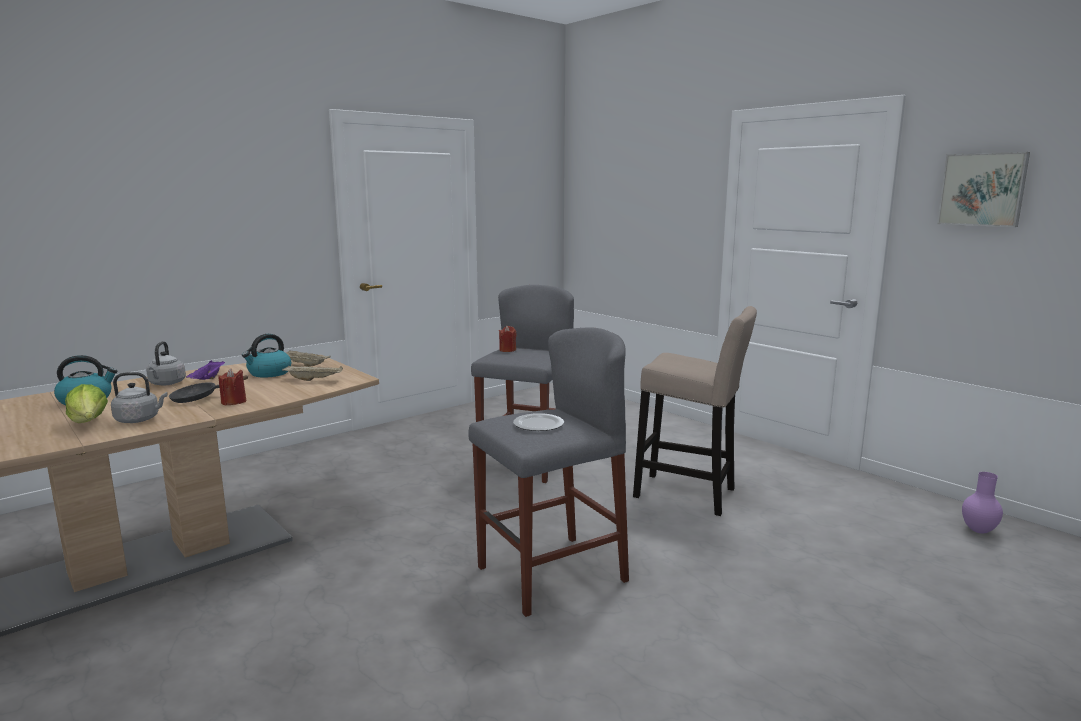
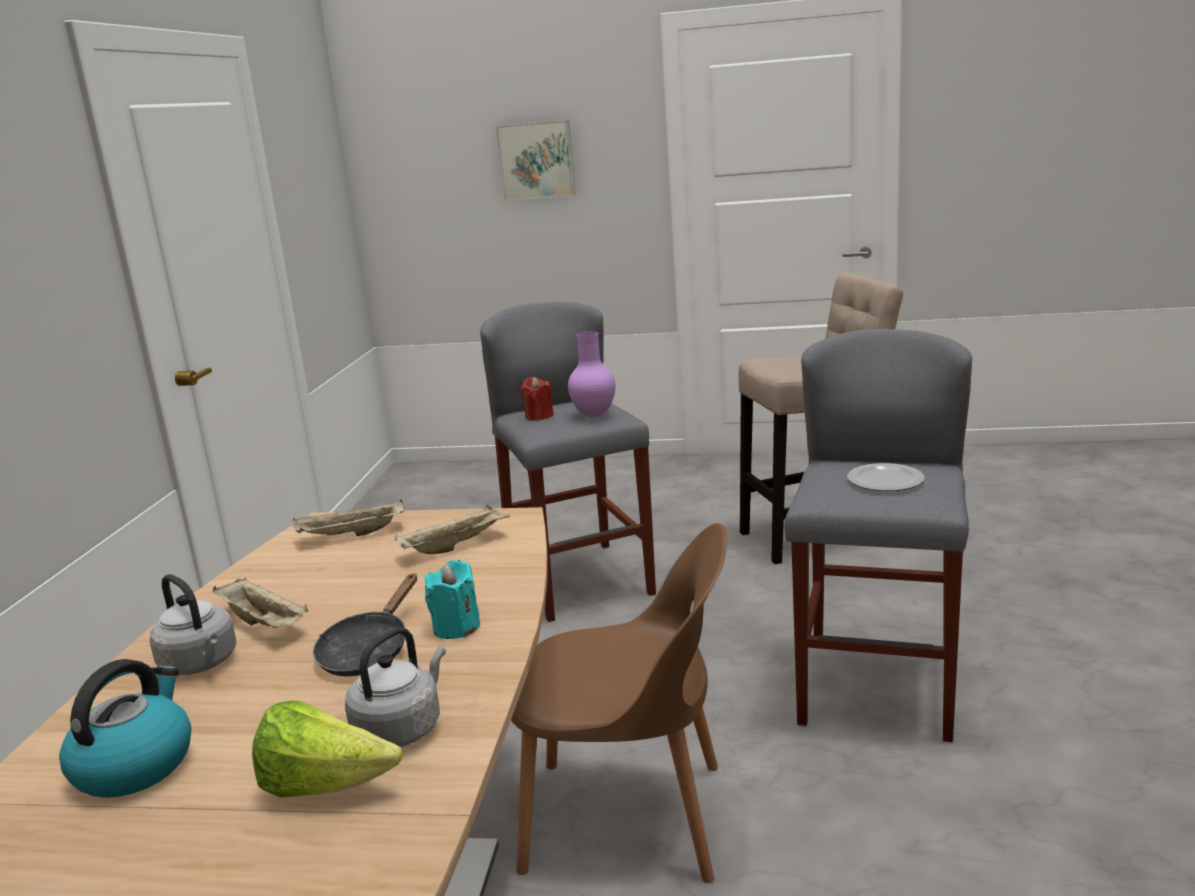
camera: 40 degrees left, 5 degrees up
(208, 380) = (265, 623): purple tray -> beige tray
(233, 402) = (456, 627): red candle -> turquoise candle
(269, 373) = (338, 569): kettle -> none
(345, 559) = (631, 818): none -> brown chair
(977, 530) = (1066, 465): purple vase -> purple vase (593, 415)
(983, 189) = (1001, 98): picture -> picture (536, 160)

